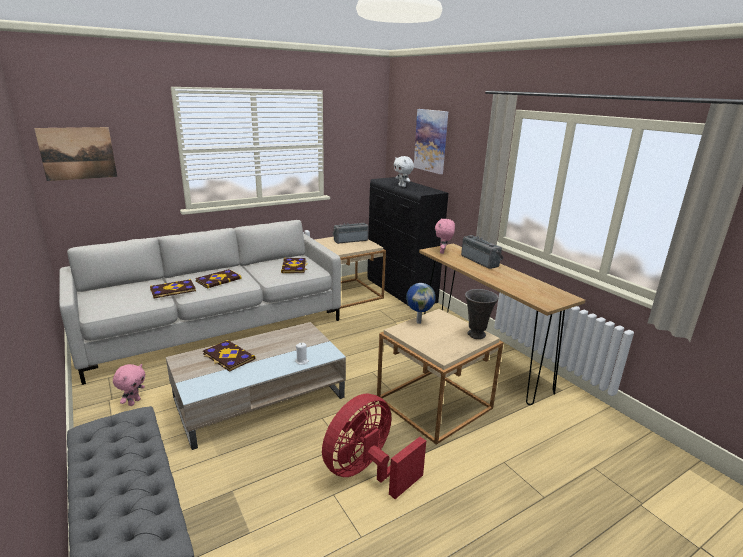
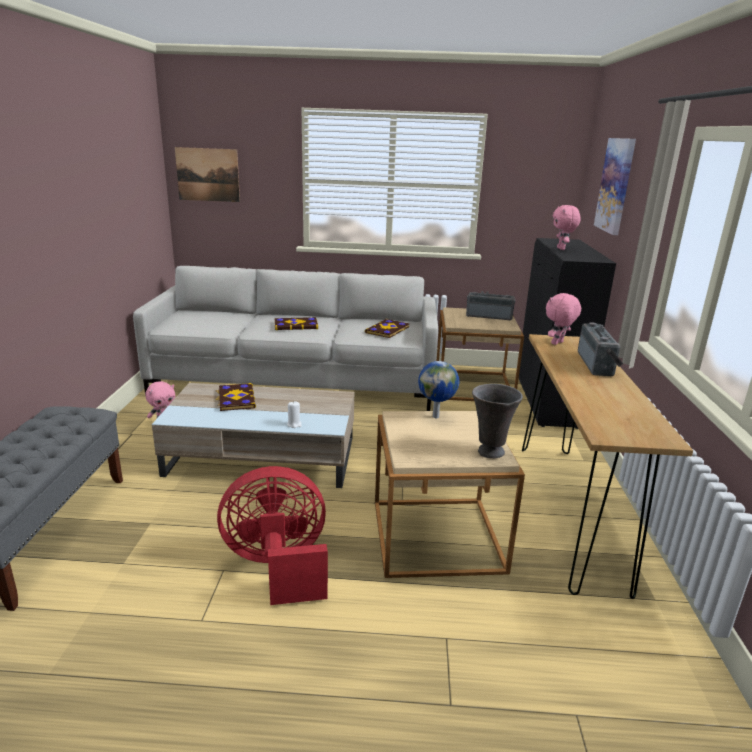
camera: 35 degrees right, 0 degrees up
(173, 290) = (245, 325): book -> none
(402, 186) = (561, 249): white plush toy -> pink plush toy

